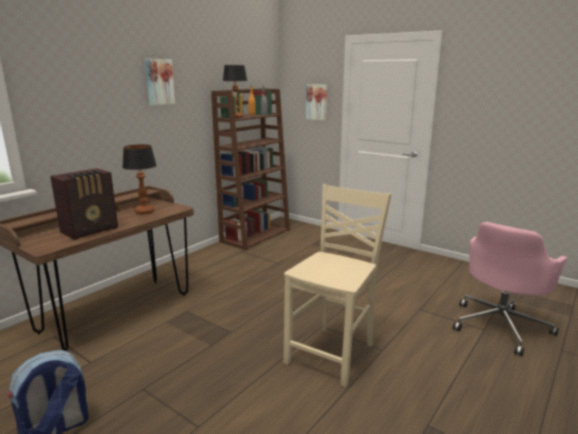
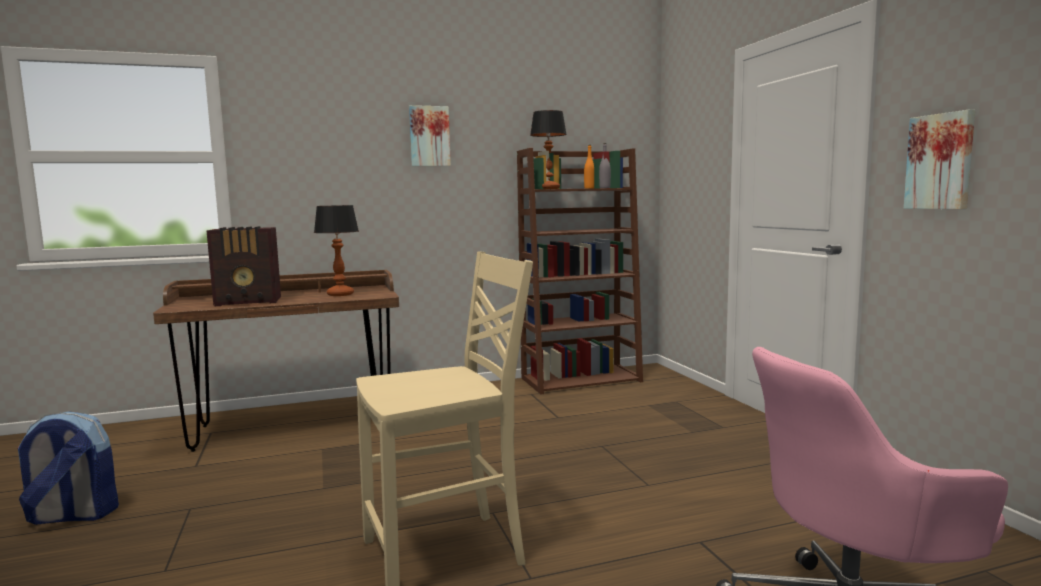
camera: 35 degrees right, 10 degrees down
(317, 102) = (700, 168): picture -> picture (940, 161)

